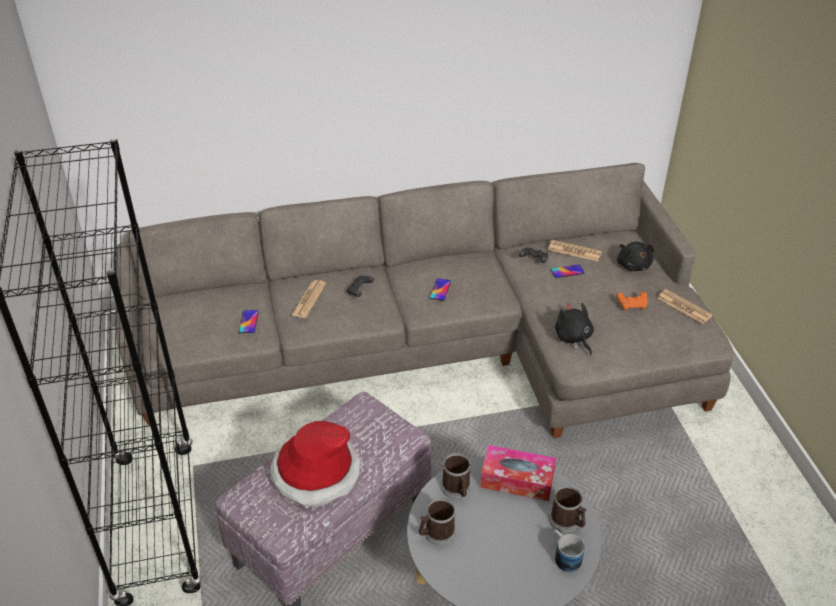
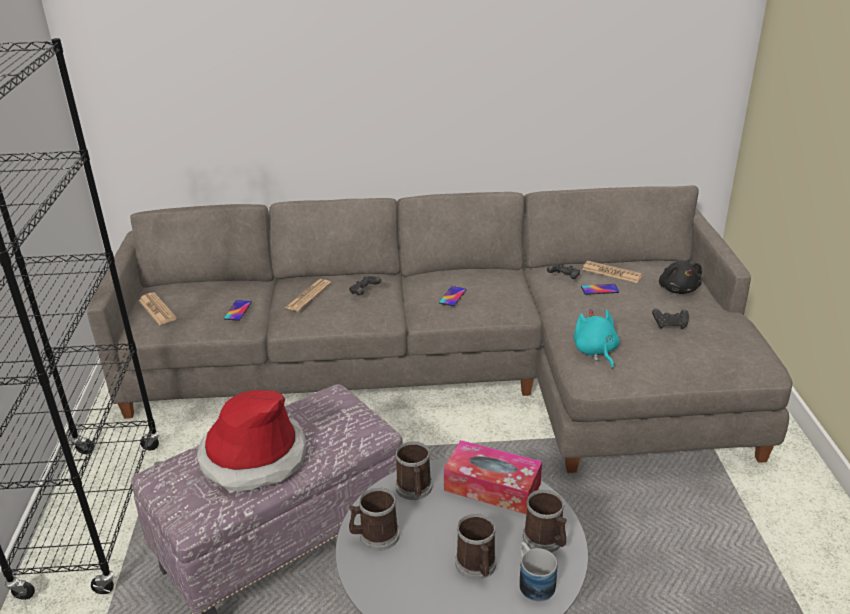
camera: 10 degrees right, 10 degrees down
(520, 550) = (477, 567): none -> mug
(574, 338) = (595, 352): black plush toy -> turquoise plush toy
(632, 305) = (670, 325): orange game controller -> black game controller
(684, 307) = (733, 331): newspaper -> newspaper (157, 309)

